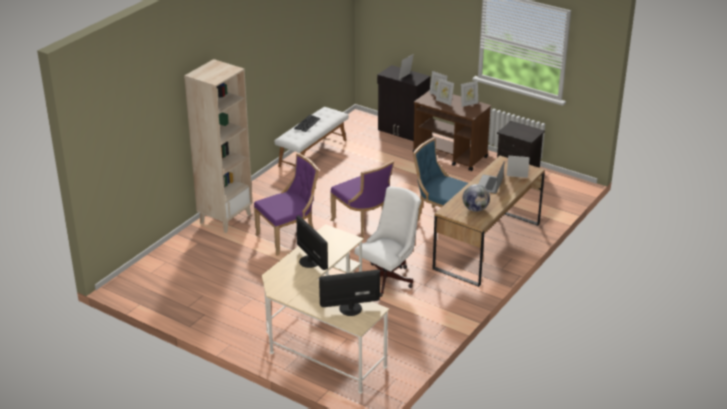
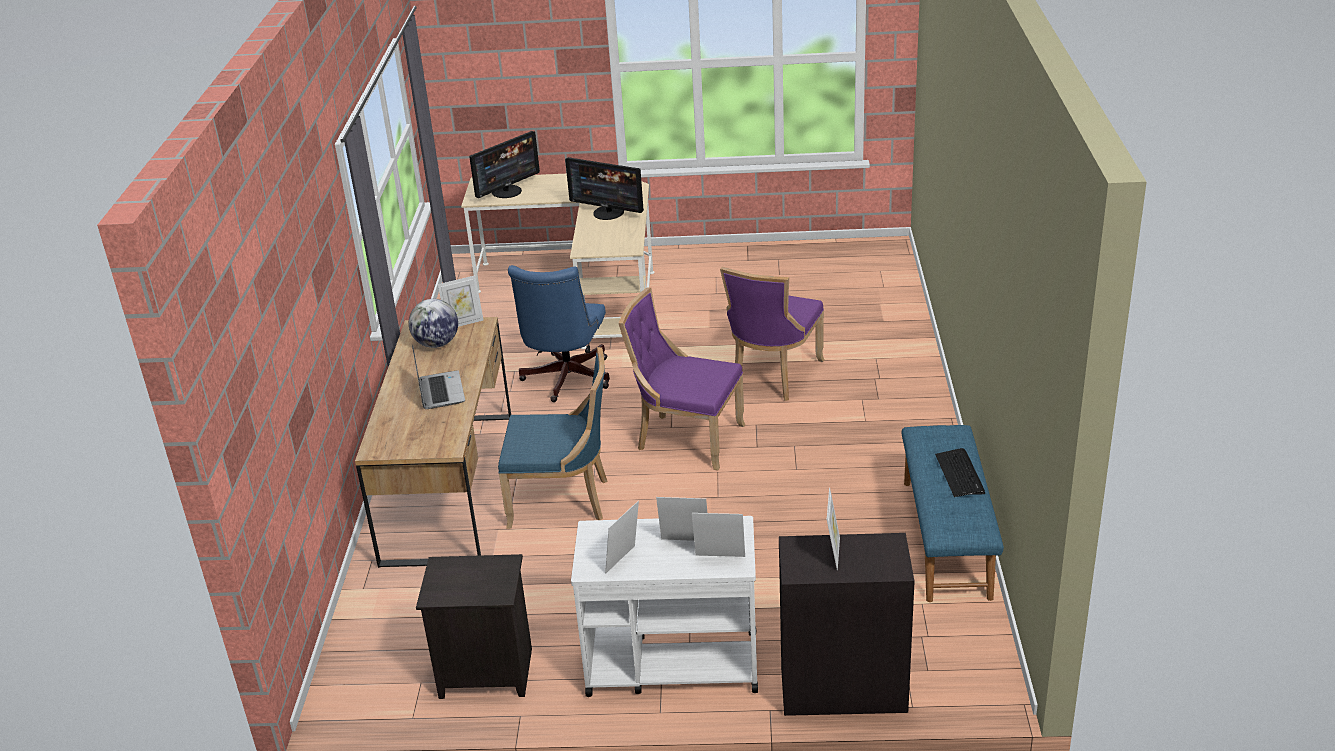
camera: 150 degrees right, 0 degrees up
(225, 218) = (901, 364): beige bookcase -> none
(312, 153) = (947, 538): white bench -> blue bench
(388, 278) = (565, 380): white office chair -> blue office chair
(450, 155) = (671, 663): brown cart -> white cart
(517, 177) = (399, 423): picture frame -> picture frame (464, 323)

